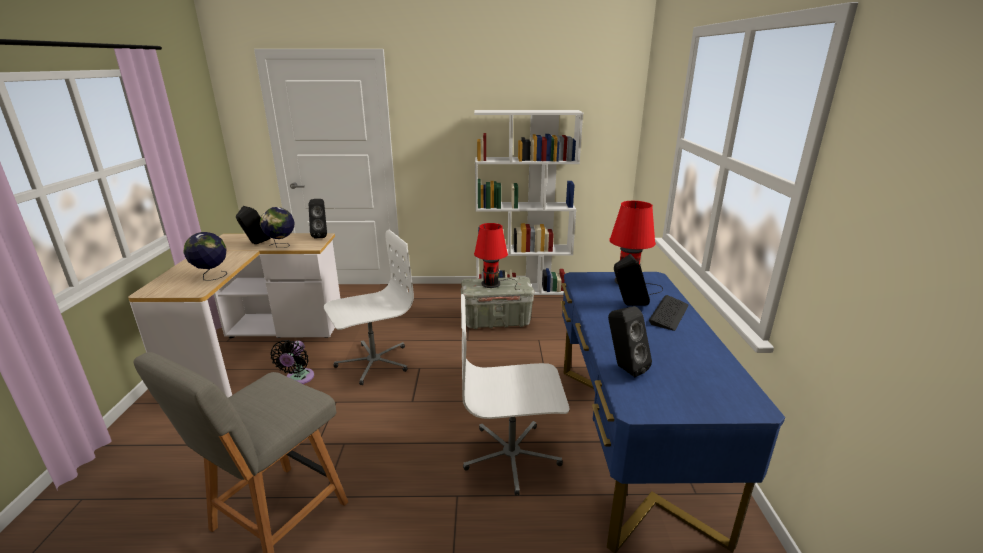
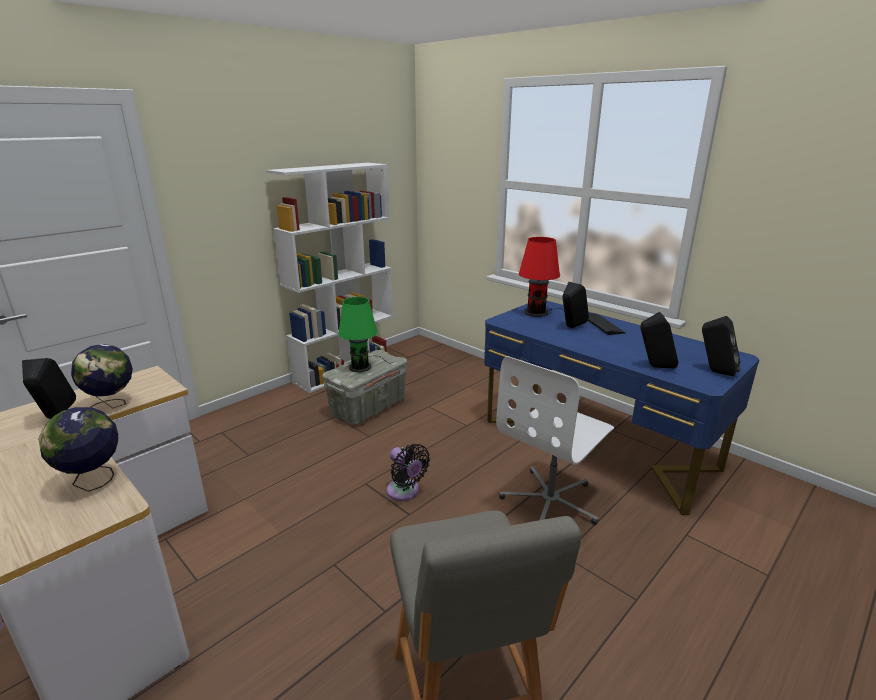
camera: 45 degrees left, 0 degrees up
(298, 379) = (245, 574): black fan -> black fan (405, 492)
(321, 236) = (147, 374): black speaker -> black speaker (715, 372)
(373, 362) = (308, 505): white office chair -> none
(493, 284) = (362, 366): red table lamp -> green table lamp

